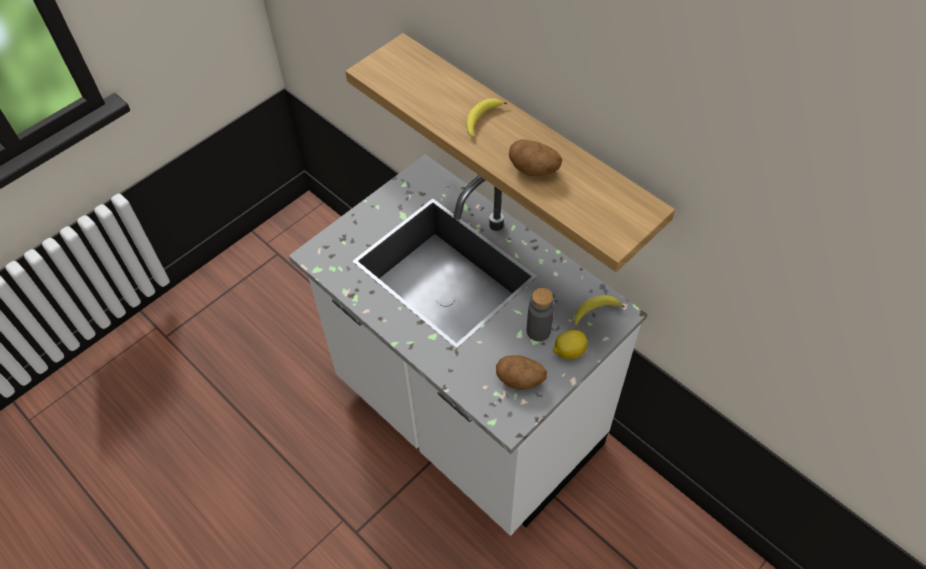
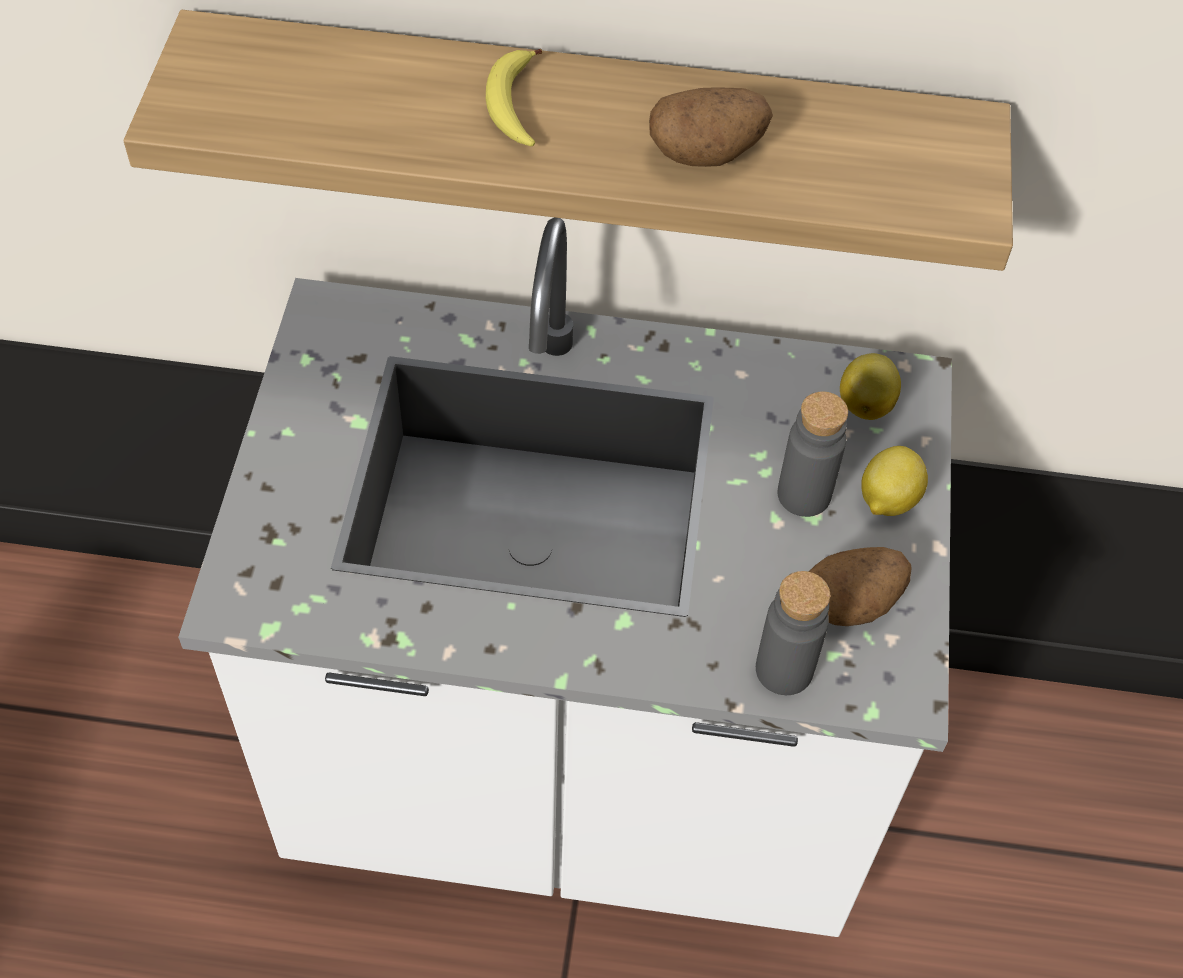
camera: 40 degrees left, 0 degrees up
(473, 387) = (784, 670): none -> grey bottle
(594, 311) = (866, 403): banana -> lemon

